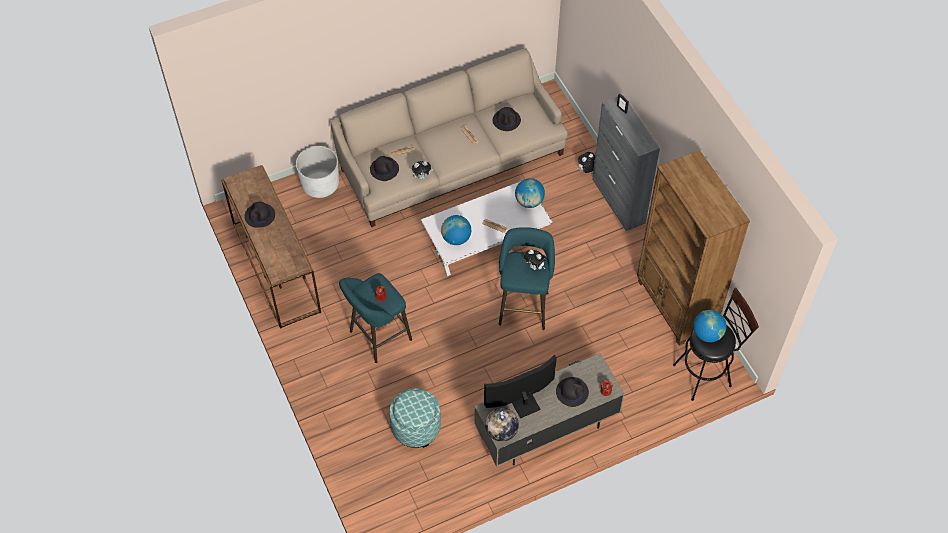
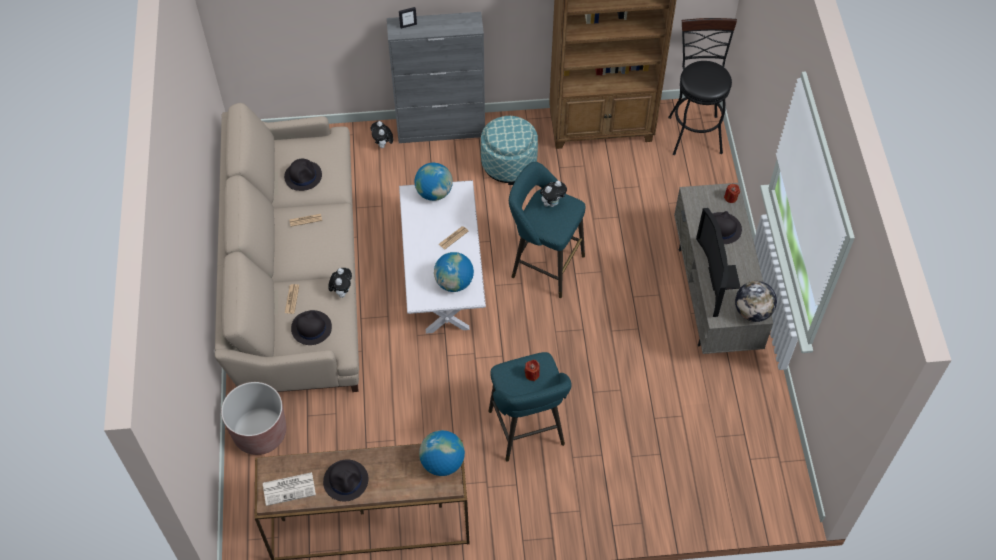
camera: 70 degrees left, 0 degrees up
(245, 189) = (290, 488): none -> newspaper
(320, 184) = (260, 433): white planter -> brown planter
(416, 427) = (670, 426): ottoman -> ottoman (509, 164)
(707, 334) = (700, 80): globe -> globe (442, 463)

